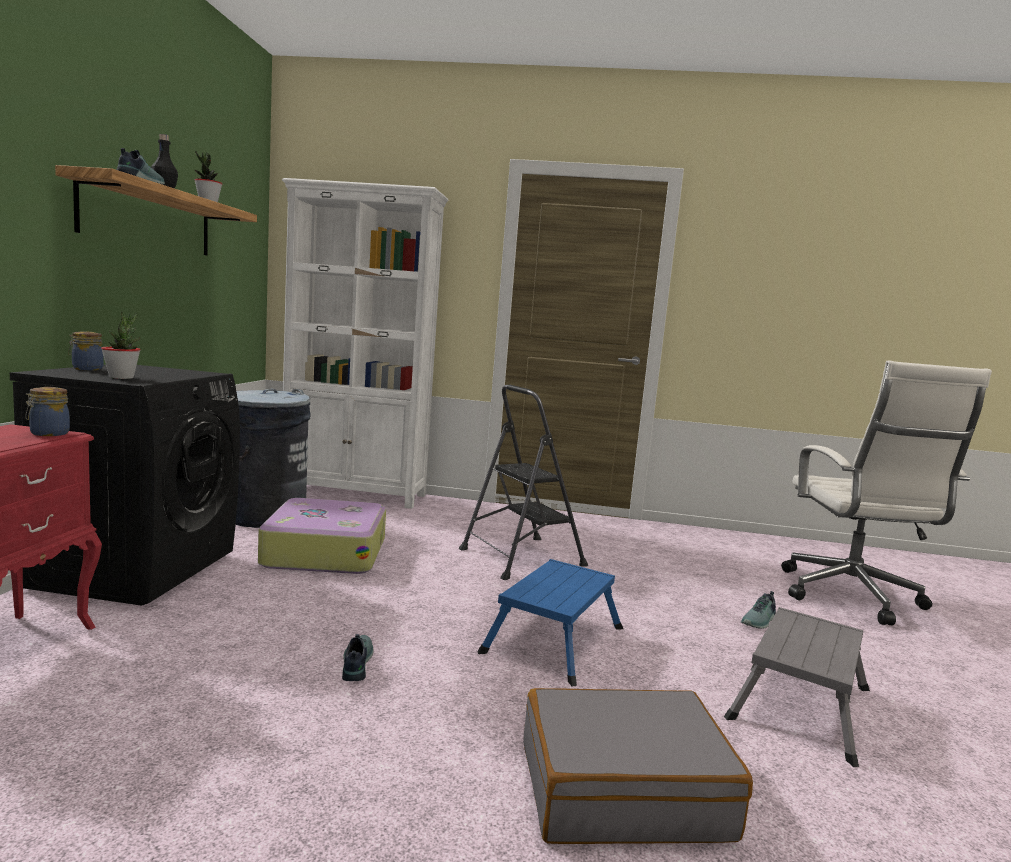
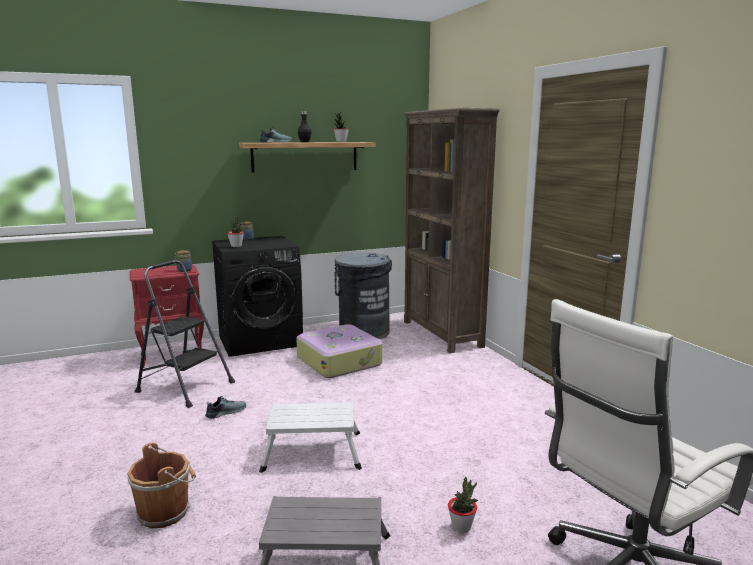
camera: 60 degrees right, 5 degrees up
(355, 494) = (442, 334): white bookcase -> brown bookcase
(519, 557) = (426, 406): black step ladder -> black step ladder (183, 386)
(554, 639) = (313, 451): blue step ladder -> white step ladder
(623, 789) = (166, 511): grey suitcase -> brown bucket
(760, 621) = (461, 527): shoe -> potted plant

